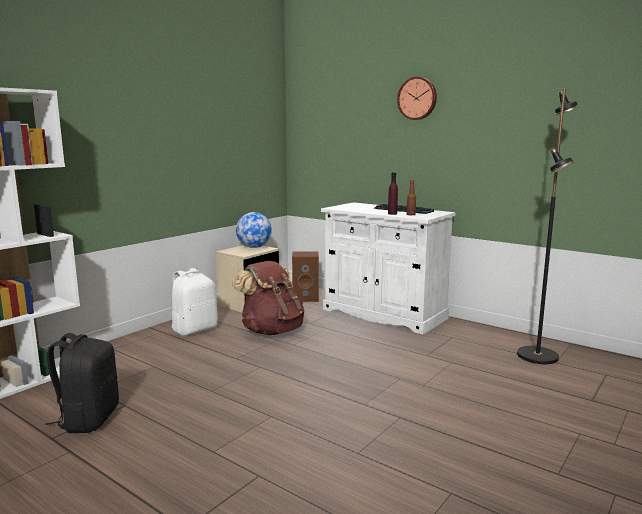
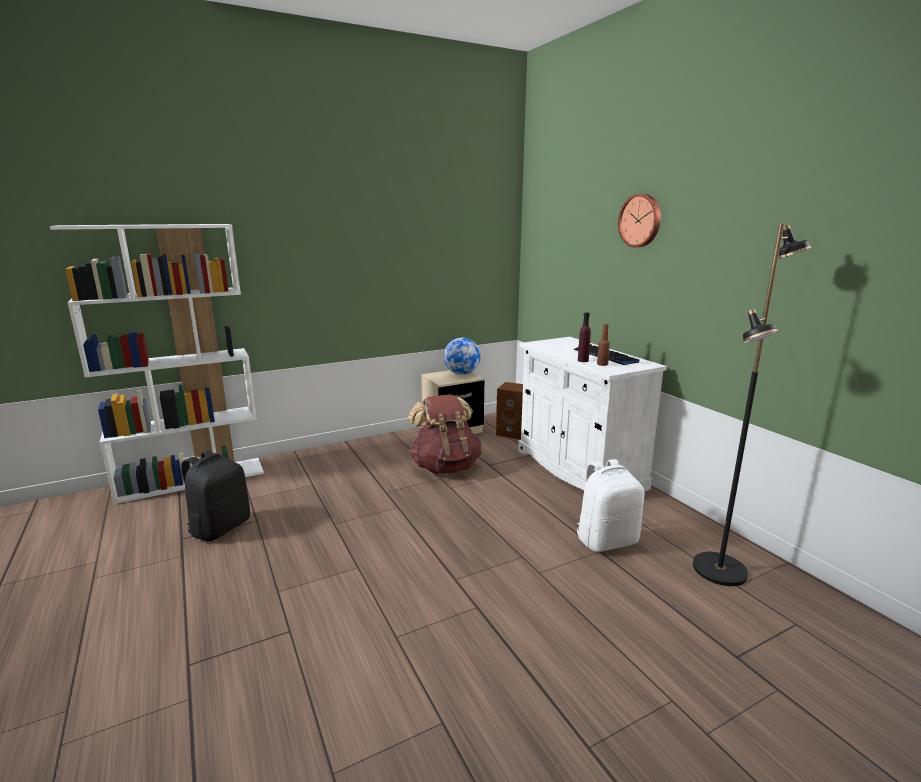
camera: 25 degrees right, 5 degrees up
(195, 329) = (379, 451): white backpack -> white backpack (606, 540)

